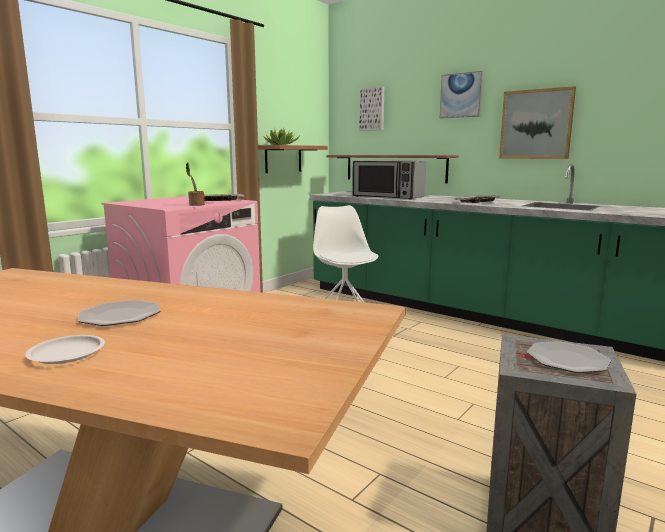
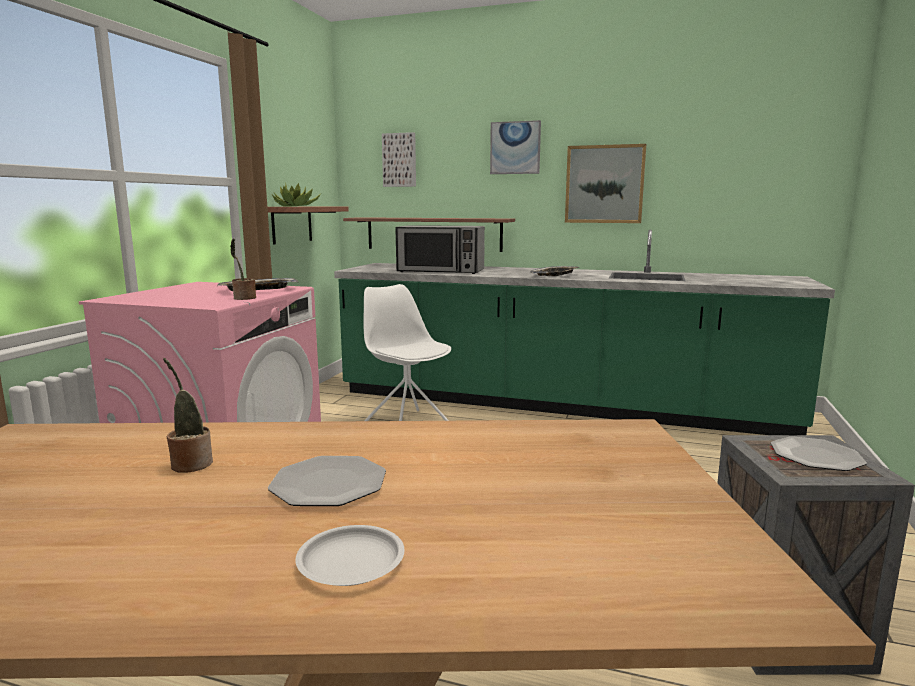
camera: 20 degrees left, 0 degrees up
(66, 296) = (190, 463): none -> potted plant

